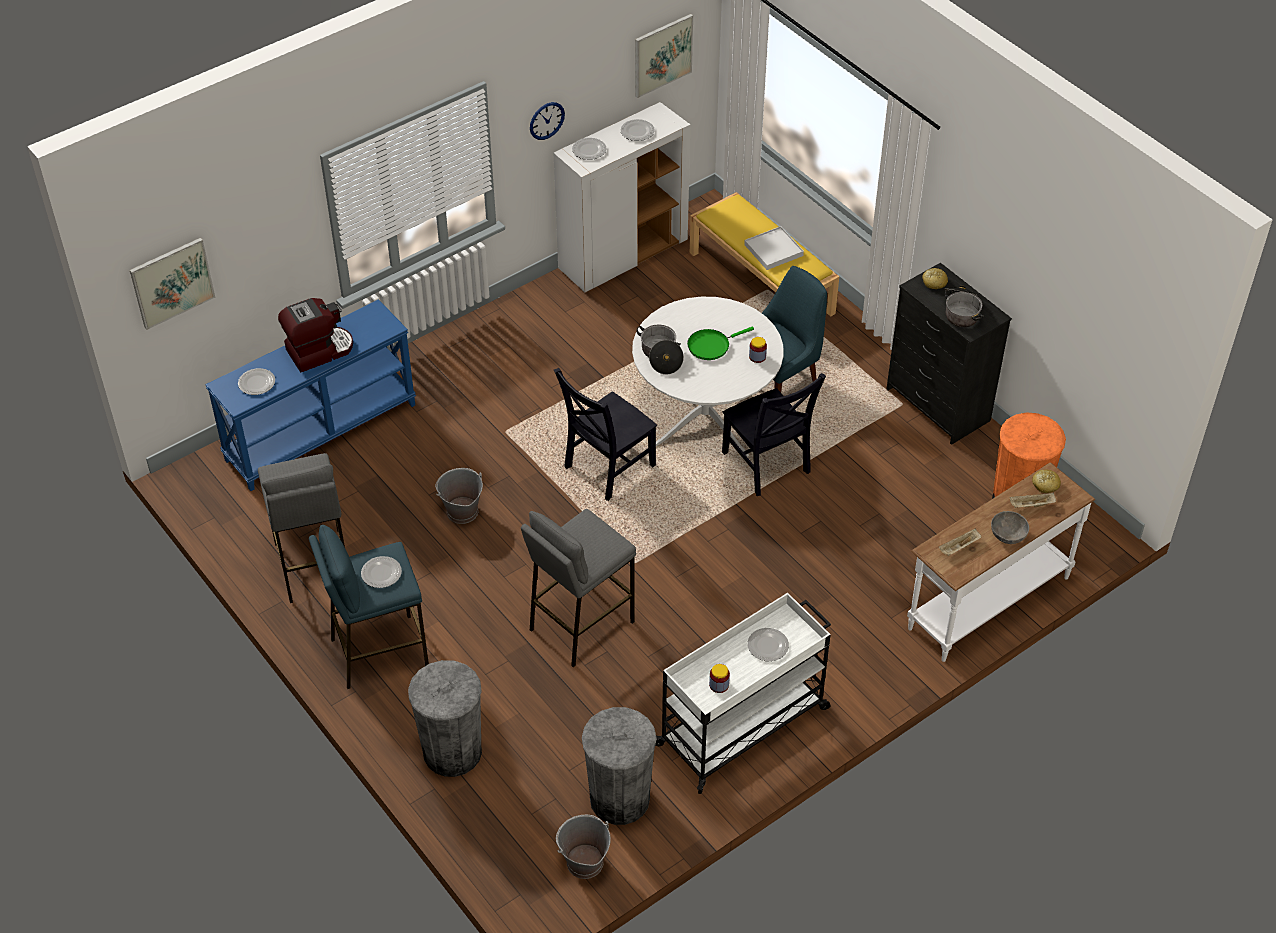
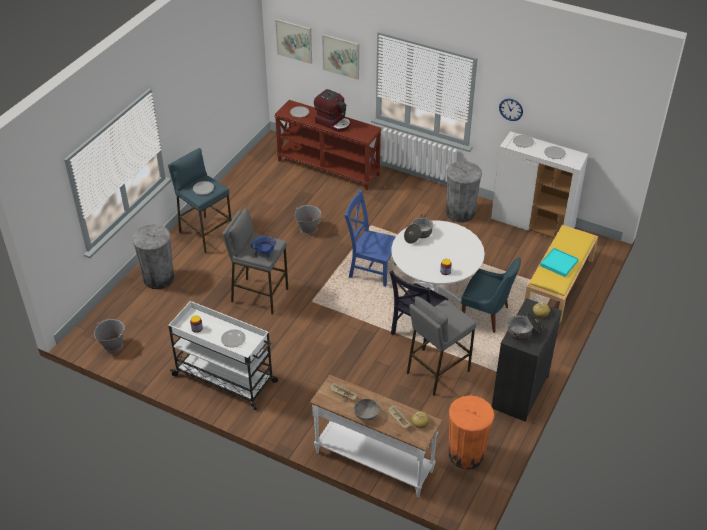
camera: 65 degrees right, 5 degrees down
(313, 566) = (245, 195): grey stool -> grey stool (437, 371)
(321, 431) = (329, 167): blue console table -> brown console table
(606, 468) = (371, 269): black chair -> blue chair
(607, 542) = (265, 254): none -> blue cooking pot
(619, 799) = (157, 346): grey trash can -> grey trash can (460, 213)
(662, 55) = (597, 126): picture -> picture (341, 56)
(711, 346) = (440, 251): green frying pan -> none
(773, 250) = (558, 263): white tray -> turquoise tray

